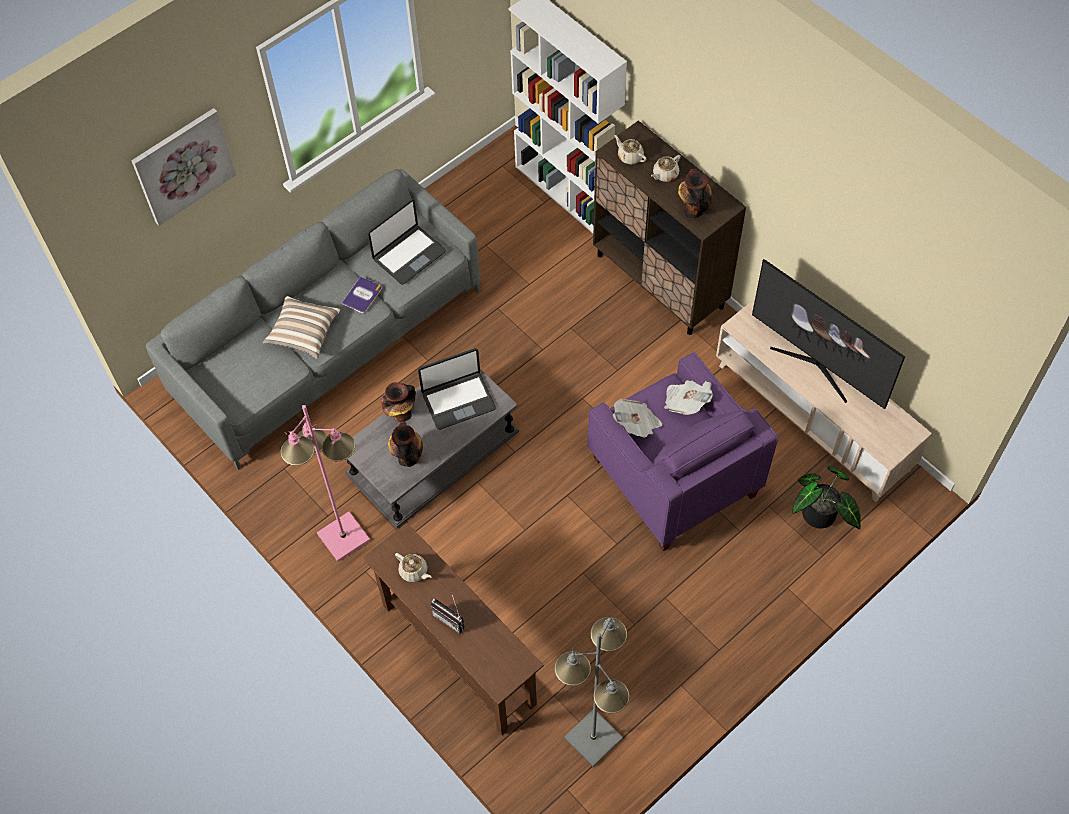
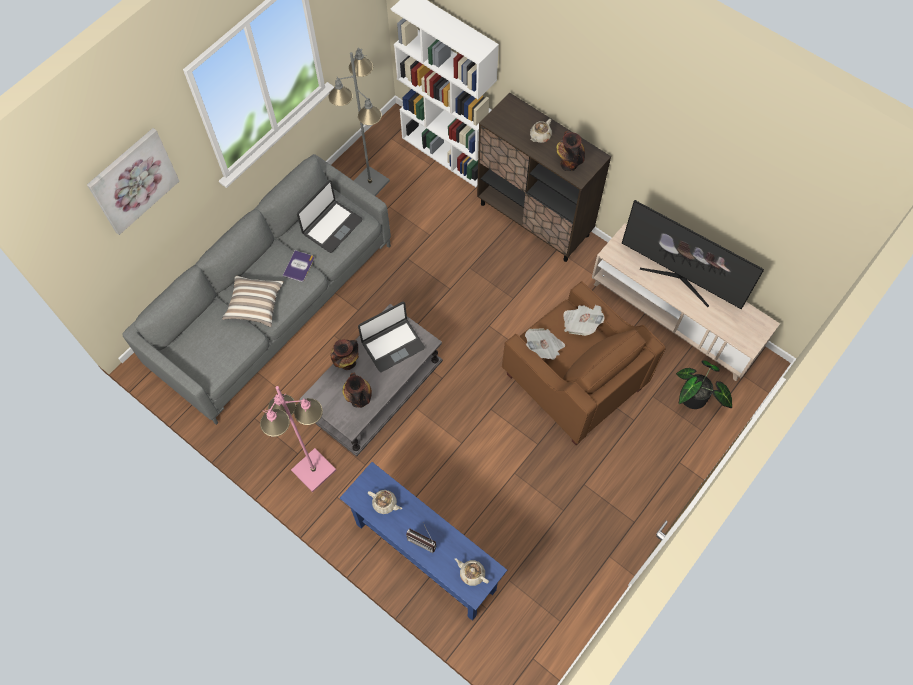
camera: 10 degrees left, 5 degrees up
(458, 655) = (425, 557): brown console table -> blue console table
(594, 738) = (547, 611): grey floor lamp -> grey floor lamp (371, 183)
(630, 156) = (508, 124): beige teapot -> beige teapot (471, 573)
(673, 477) = (573, 382): purple armchair -> brown armchair

